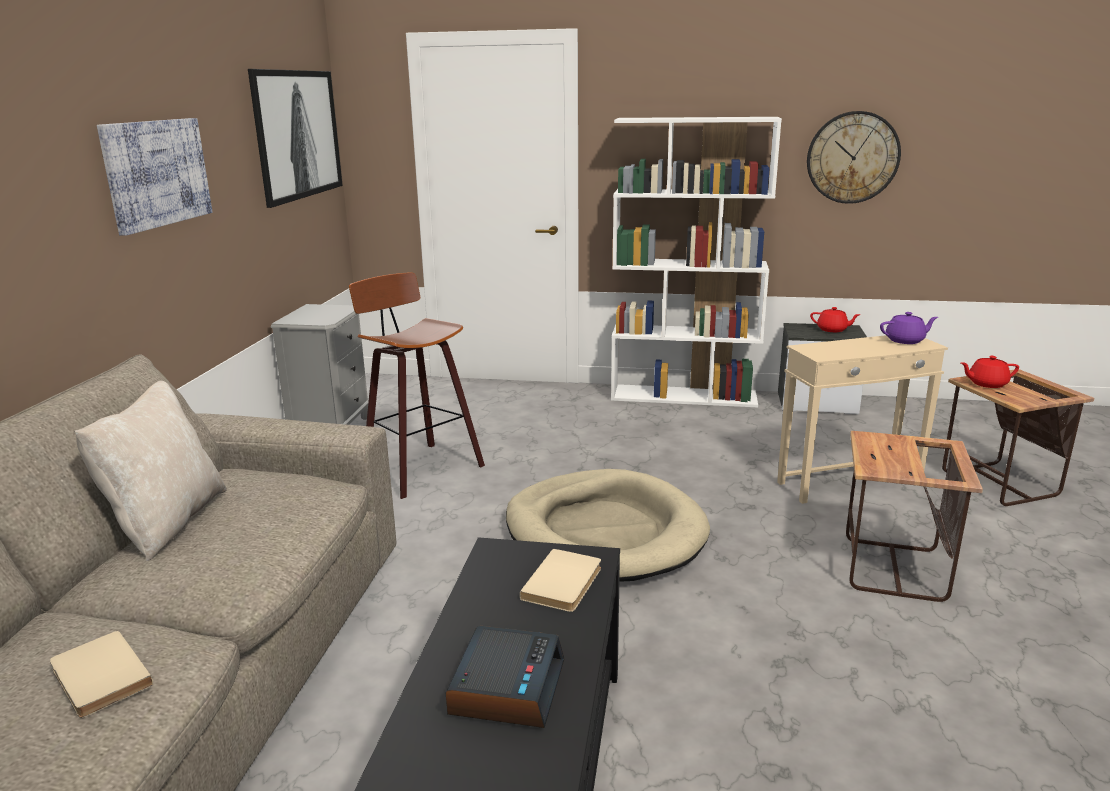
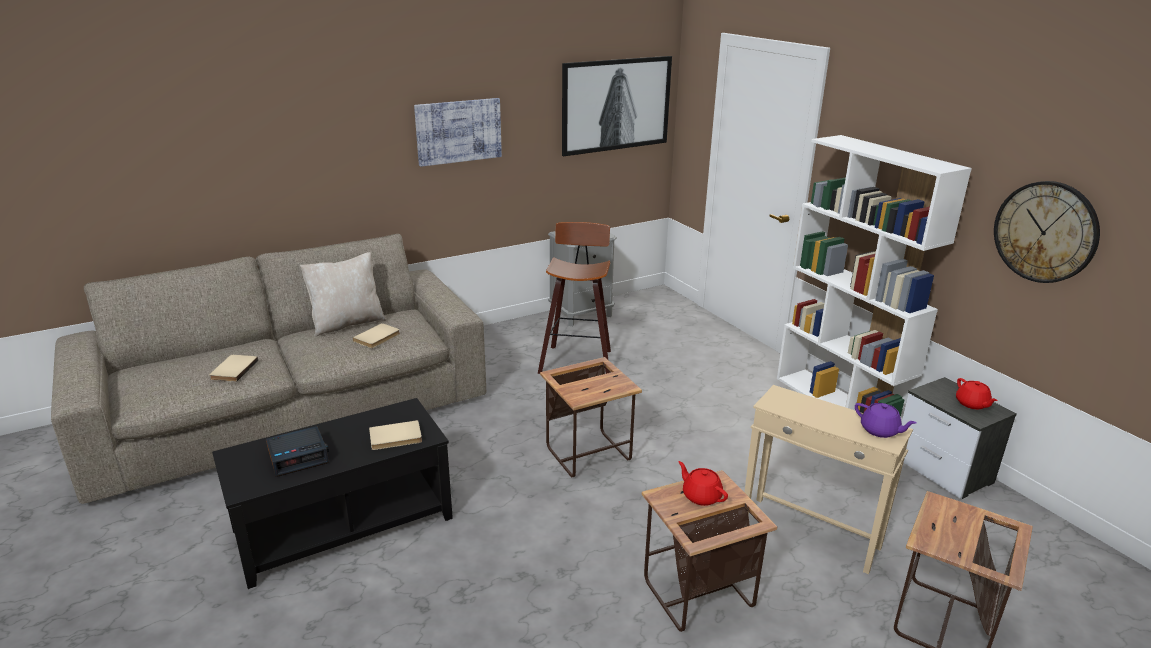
camera: 50 degrees right, 5 degrees up
(266, 511) = (378, 338): none -> beige book
(604, 532) = (589, 454): beige dog bed -> side table
(986, 384) = (946, 514): red teapot -> red teapot (701, 496)

